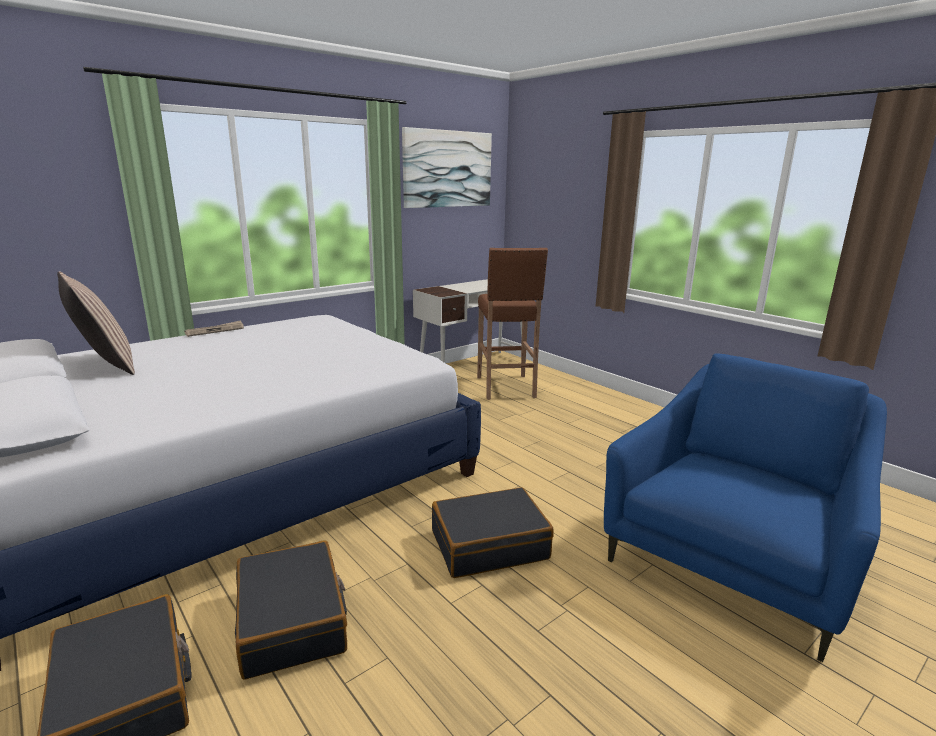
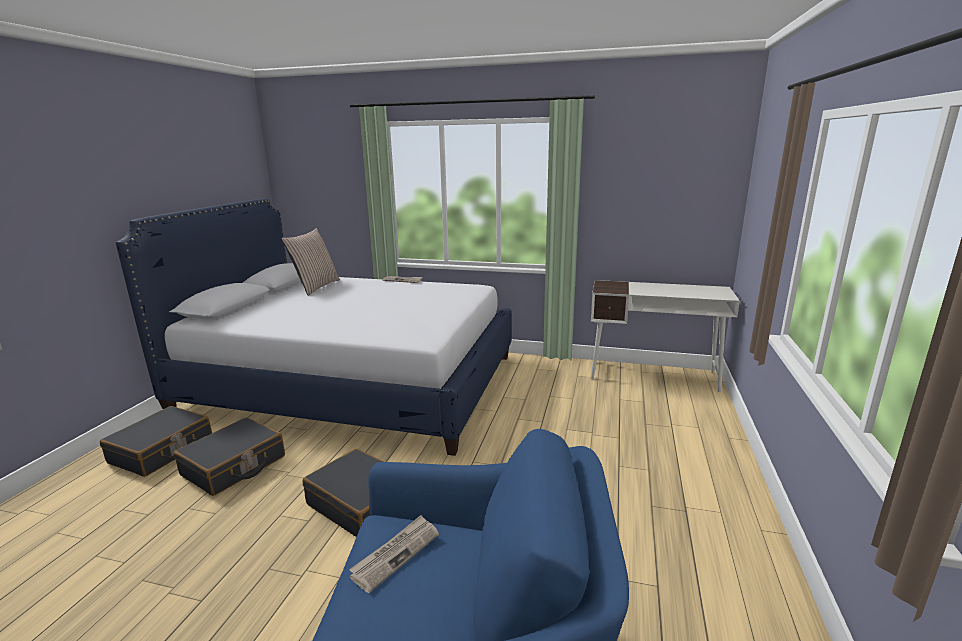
camera: 55 degrees right, 0 degrees up
(447, 169) = (655, 160): picture -> none
(506, 388) = (638, 407): brown stool -> none
(711, 483) = (396, 554): none -> newspaper

